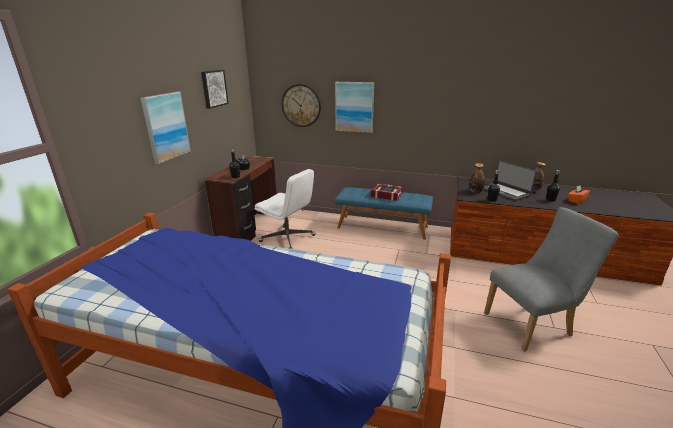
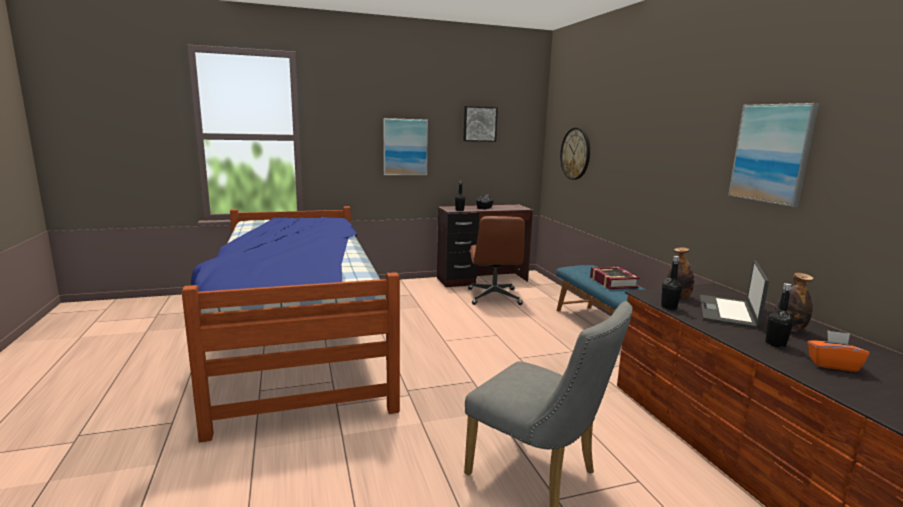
camera: 55 degrees right, 10 degrees down
(288, 239) = (494, 297): white office chair -> brown office chair
(354, 107) = (617, 157): picture -> picture (772, 153)

